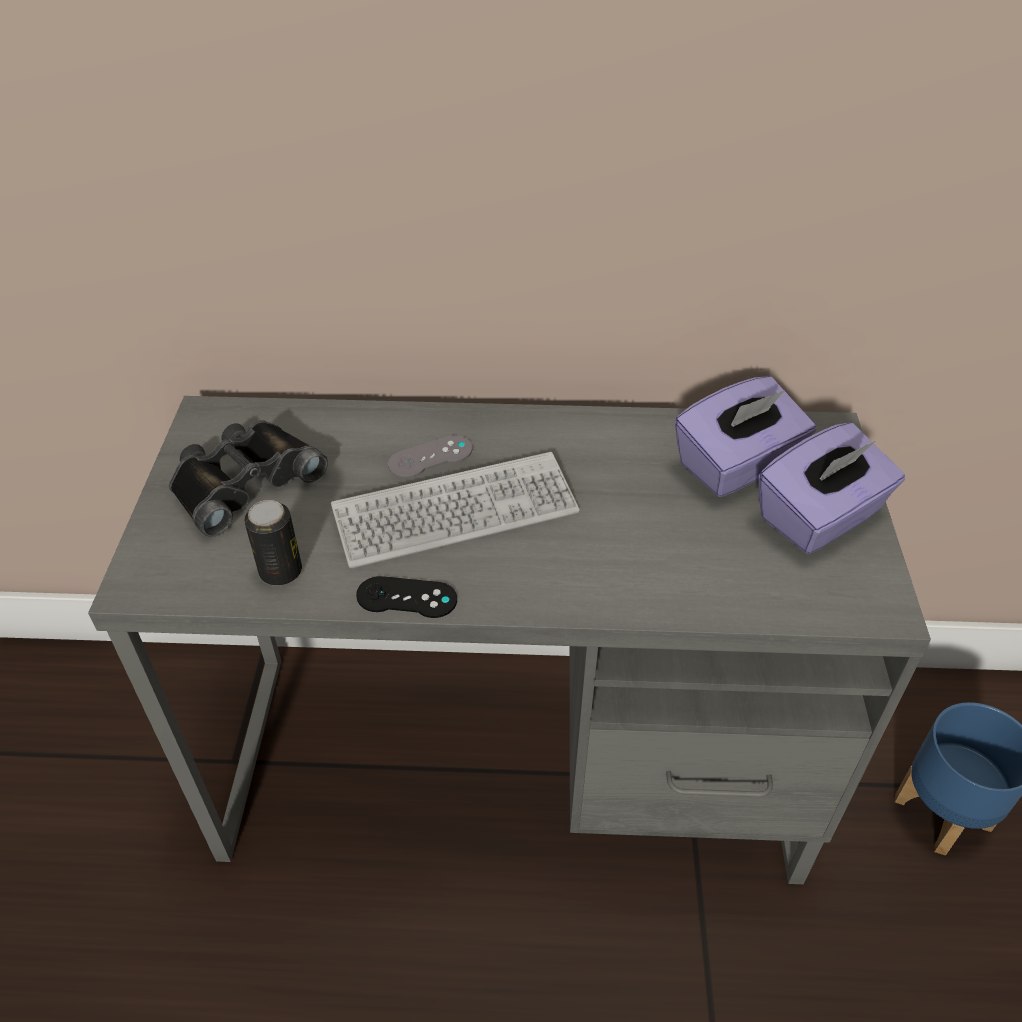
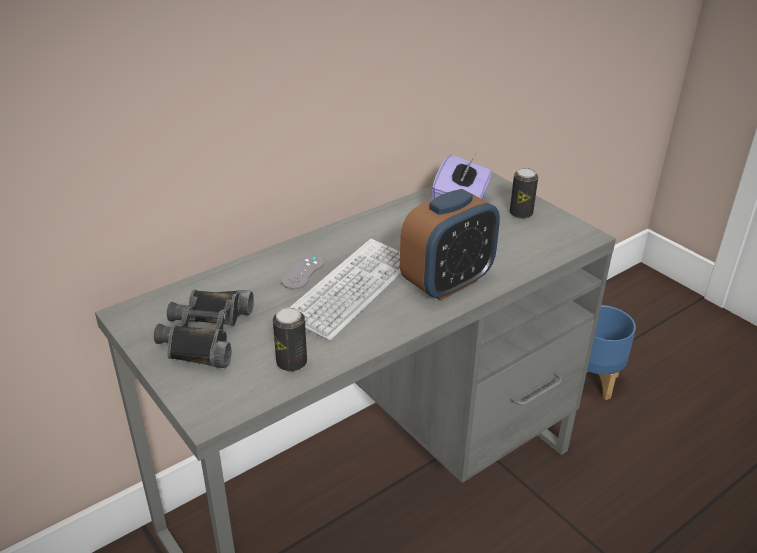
camera: 40 degrees left, 10 degrees down
(406, 597) = (378, 338): black game controller -> none
(581, 570) = (447, 283): none -> alarm clock
(820, 518) = (521, 213): purple tissue box -> can

